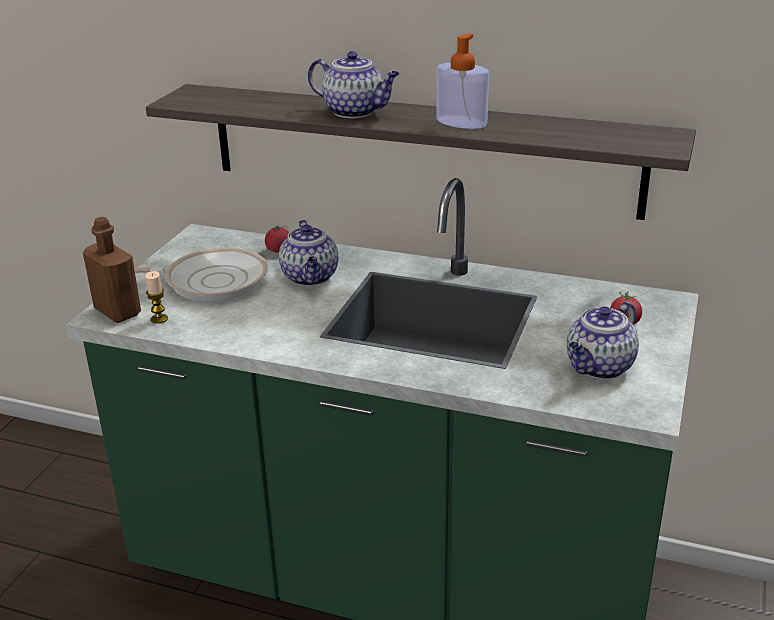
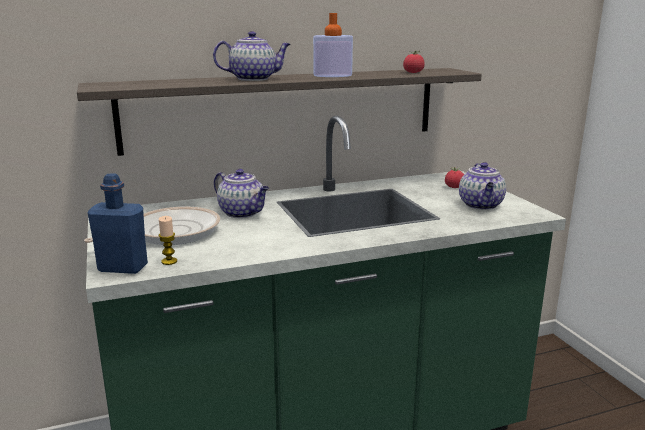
camera: 40 degrees left, 10 degrees down
(117, 312) = (123, 268): brown bottle -> blue bottle
(279, 250) = (191, 206): tomato -> tomato (413, 72)

